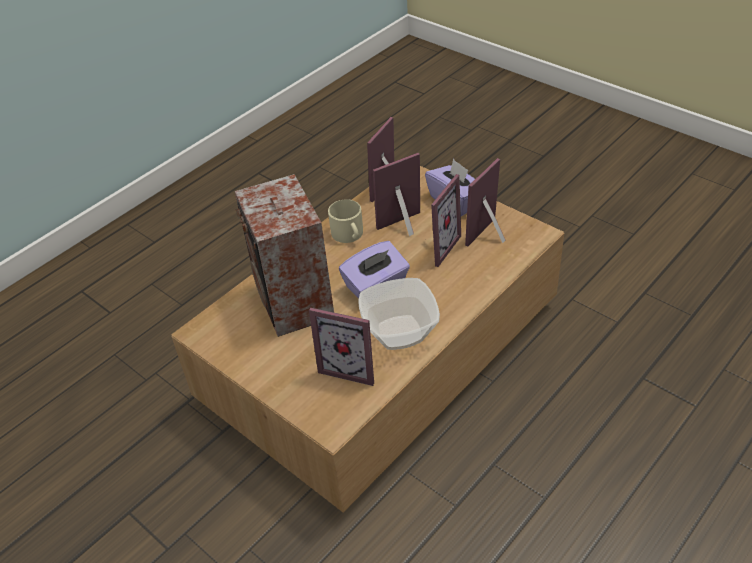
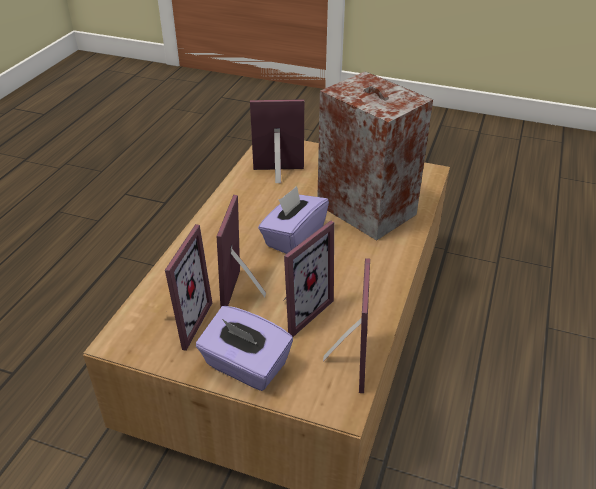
camera: 155 degrees right, 5 degrees down
(349, 234) = (361, 285): beige mug -> none
(398, 332) = (250, 205): bowl -> none

